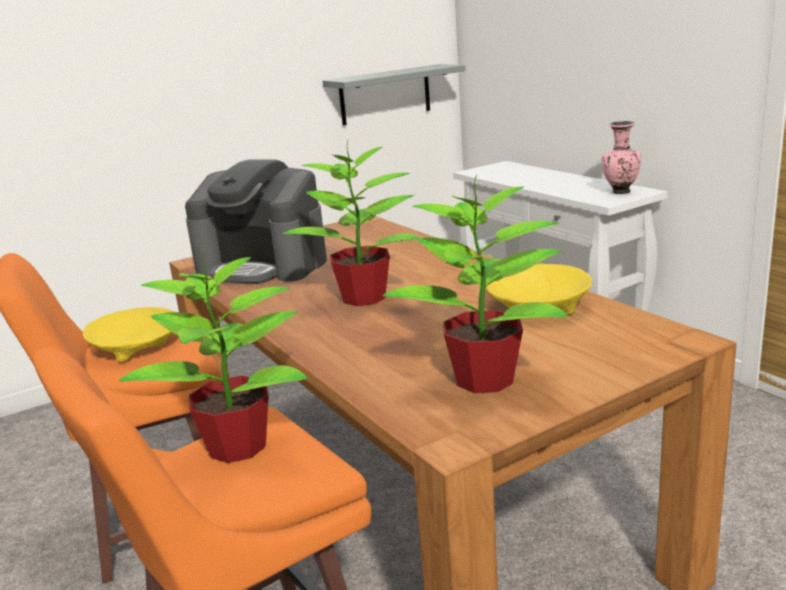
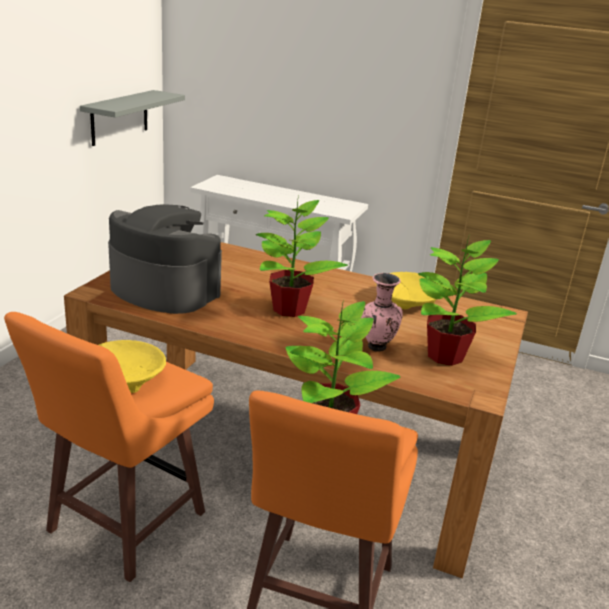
camera: 40 degrees left, 5 degrees up
(263, 265) = (163, 290): coffee machine -> coffee machine turned 135 degrees counterclockwise
(620, 193) = (341, 206): pink vase -> pink vase (376, 348)

